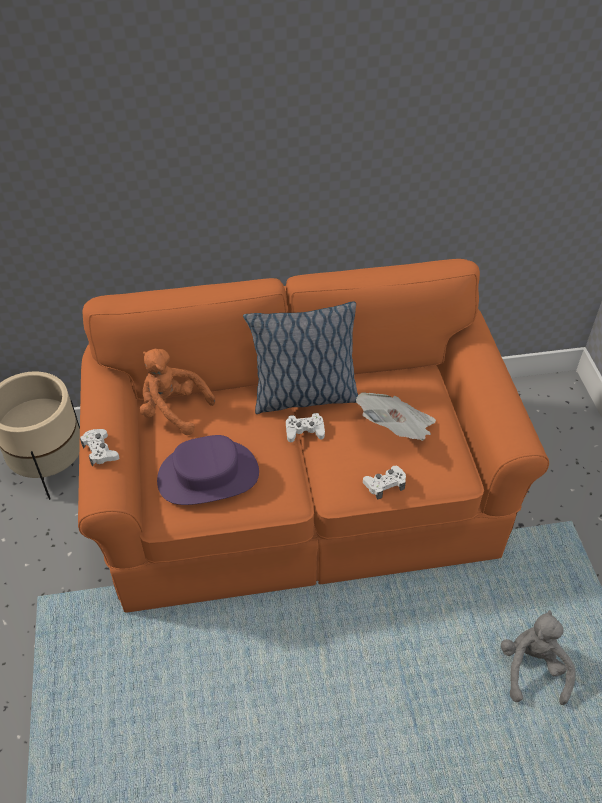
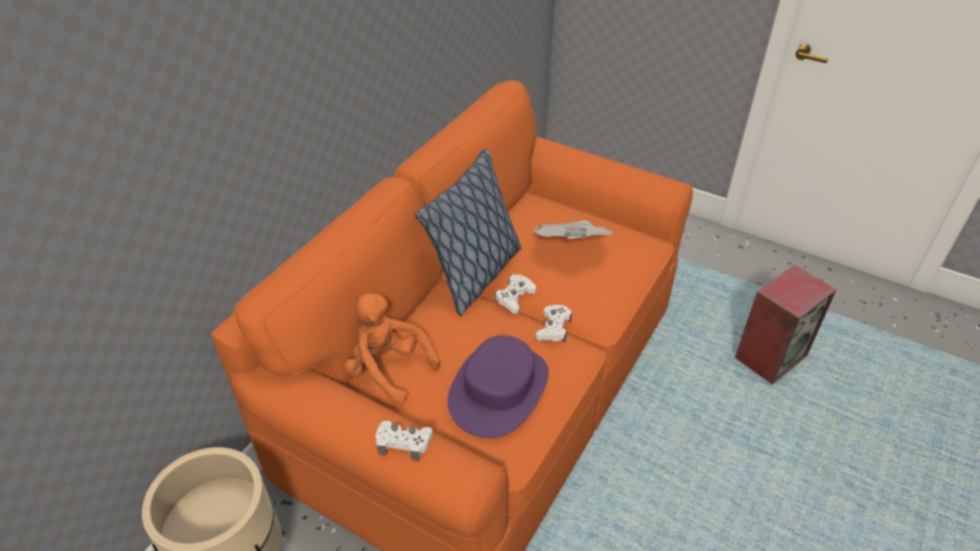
camera: 50 degrees left, 5 degrees down
(173, 410) = (387, 369): orange plush toy -> orange plush toy turned 60 degrees clockwise
(384, 484) = (621, 286): white game controller -> white game controller (553, 328)
(532, 668) = (770, 356): grey plush toy -> speaker

